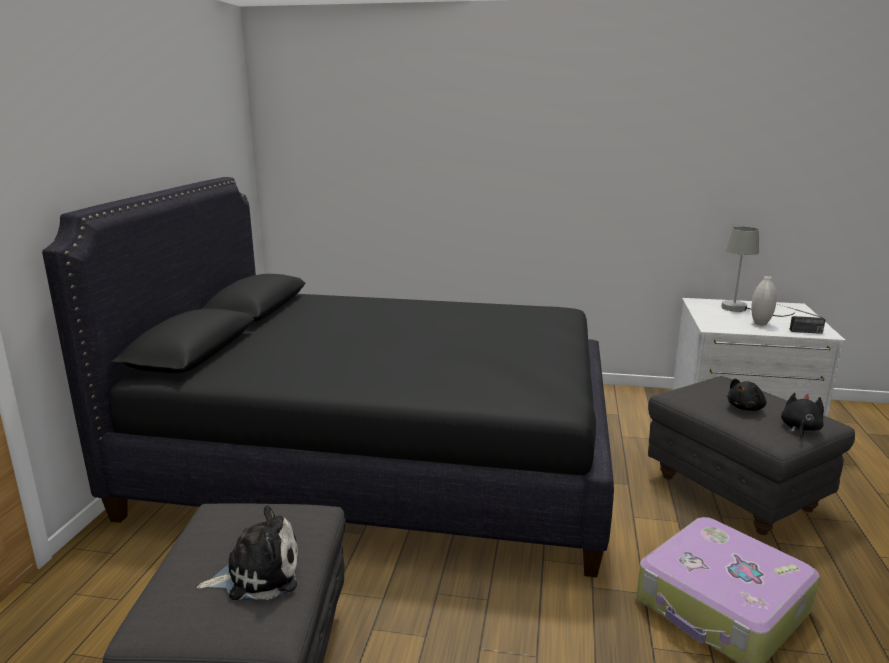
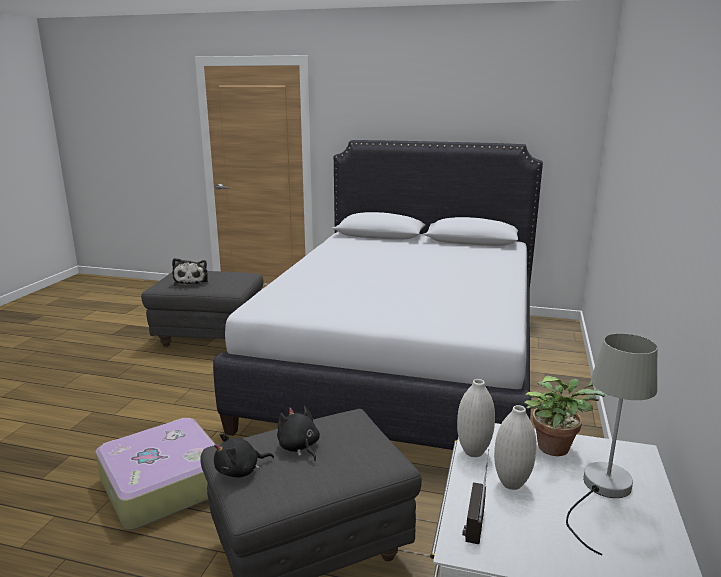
camera: 95 degrees right, 0 degrees up
(382, 458) = (402, 364): black bed -> white bed
(709, 313) = (556, 446): none -> potted plant
(739, 329) = (473, 452): none -> white vase
(800, 428) = (240, 470): black plush toy -> black plush toy turned 120 degrees clockwise

